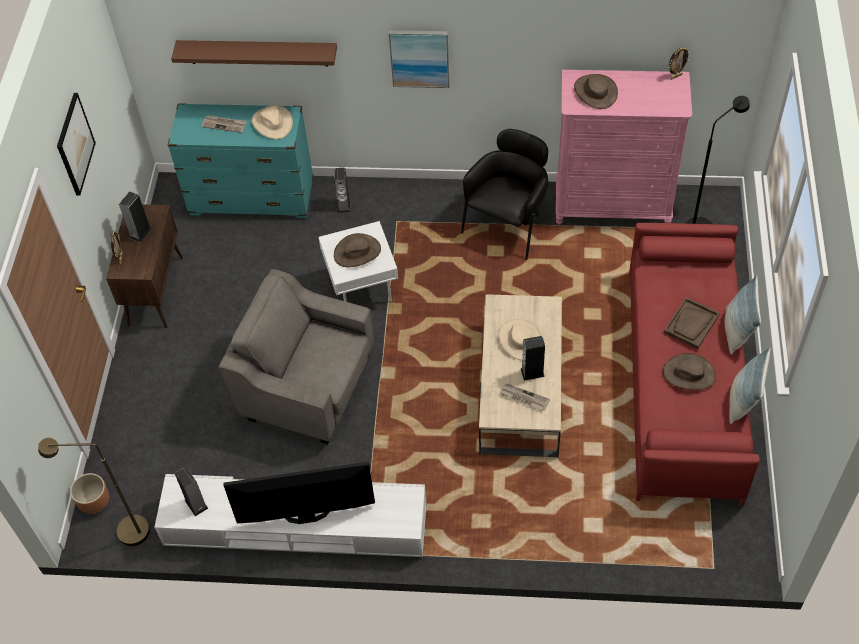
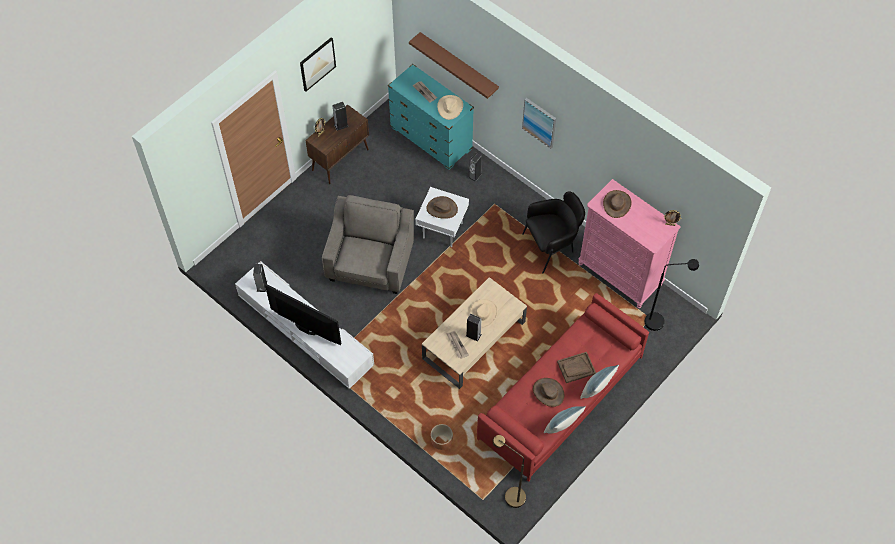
camera: 35 degrees right, 5 degrees up
(95, 502) = (225, 252): brown planter -> brown planter (441, 442)
(124, 532) = (227, 276): brown floor lamp -> brown floor lamp (509, 494)
(308, 386) = (371, 264): grey armchair -> grey armchair turned 45 degrees clockwise

